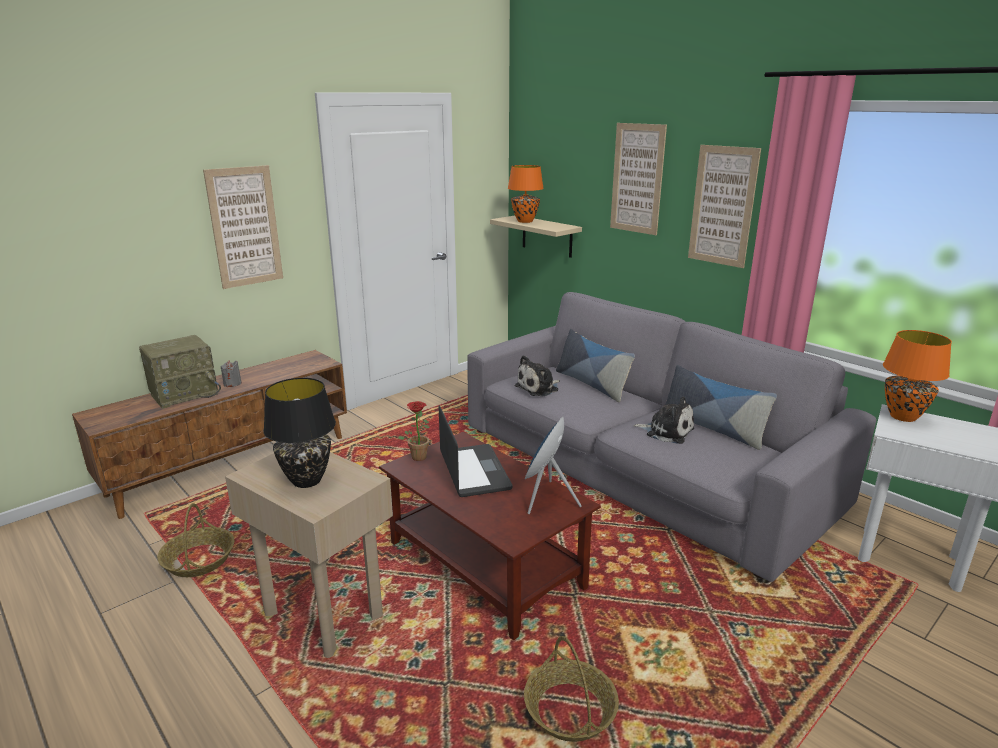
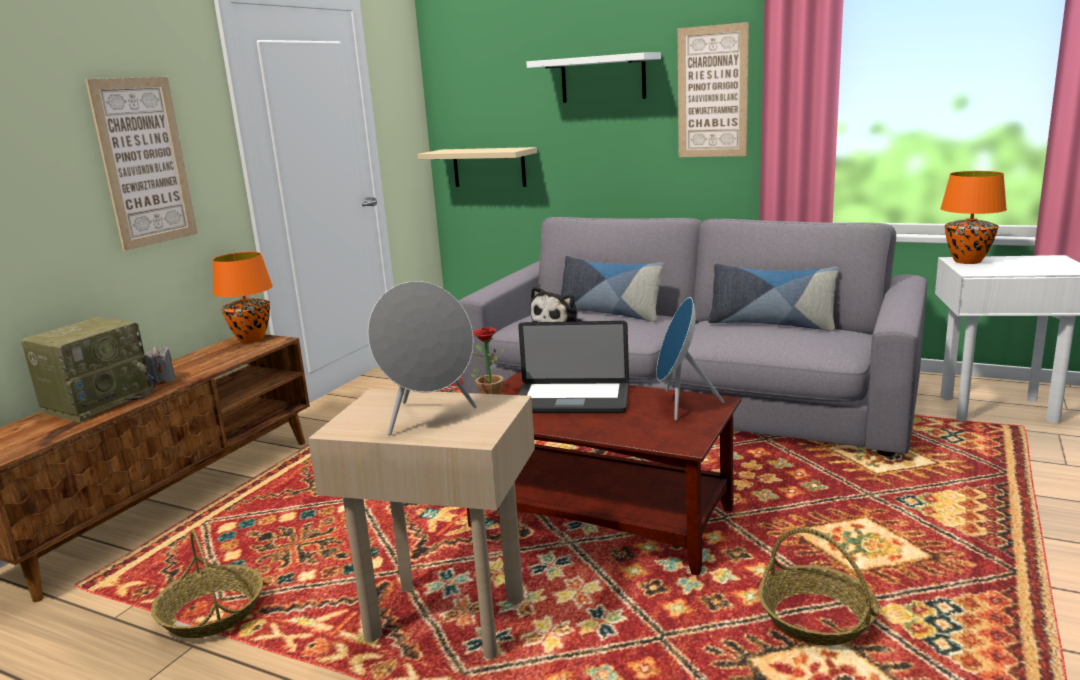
camera: 20 degrees left, 5 degrees down
(307, 480) = (429, 418): black table lamp -> grey speaker
(474, 471) = (572, 400): laptop -> laptop turned 135 degrees clockwise
(525, 221) = (463, 150): orange table lamp -> orange table lamp (252, 339)
(637, 179) = (603, 78): picture -> white shelf
(667, 431) = (734, 332): plush toy -> none

